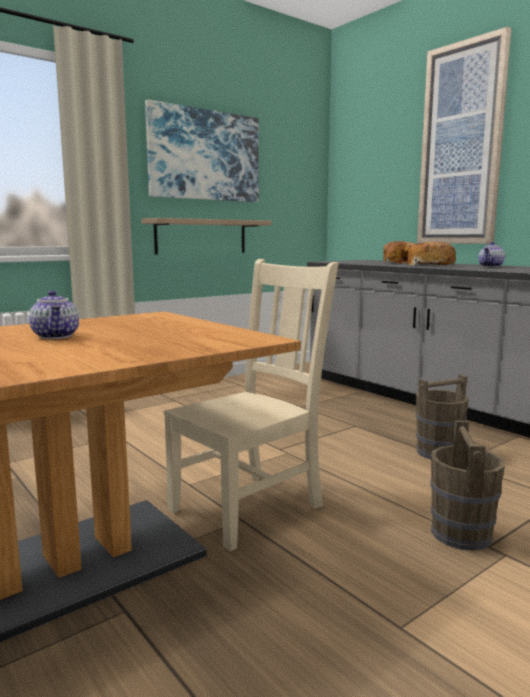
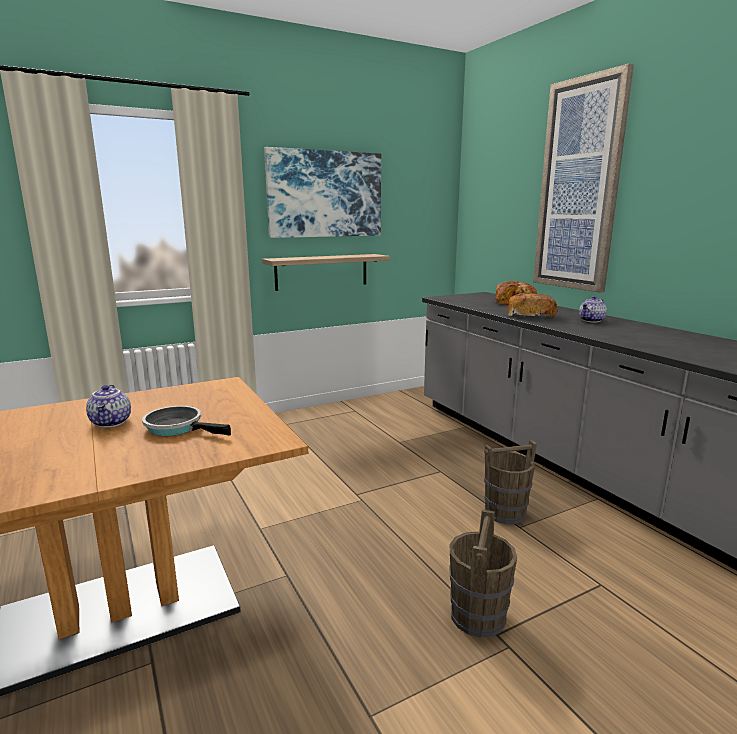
camera: 10 degrees right, 5 degrees up
(140, 336) = (178, 427): none -> frying pan
(250, 506) = (301, 560): beige chair -> none

